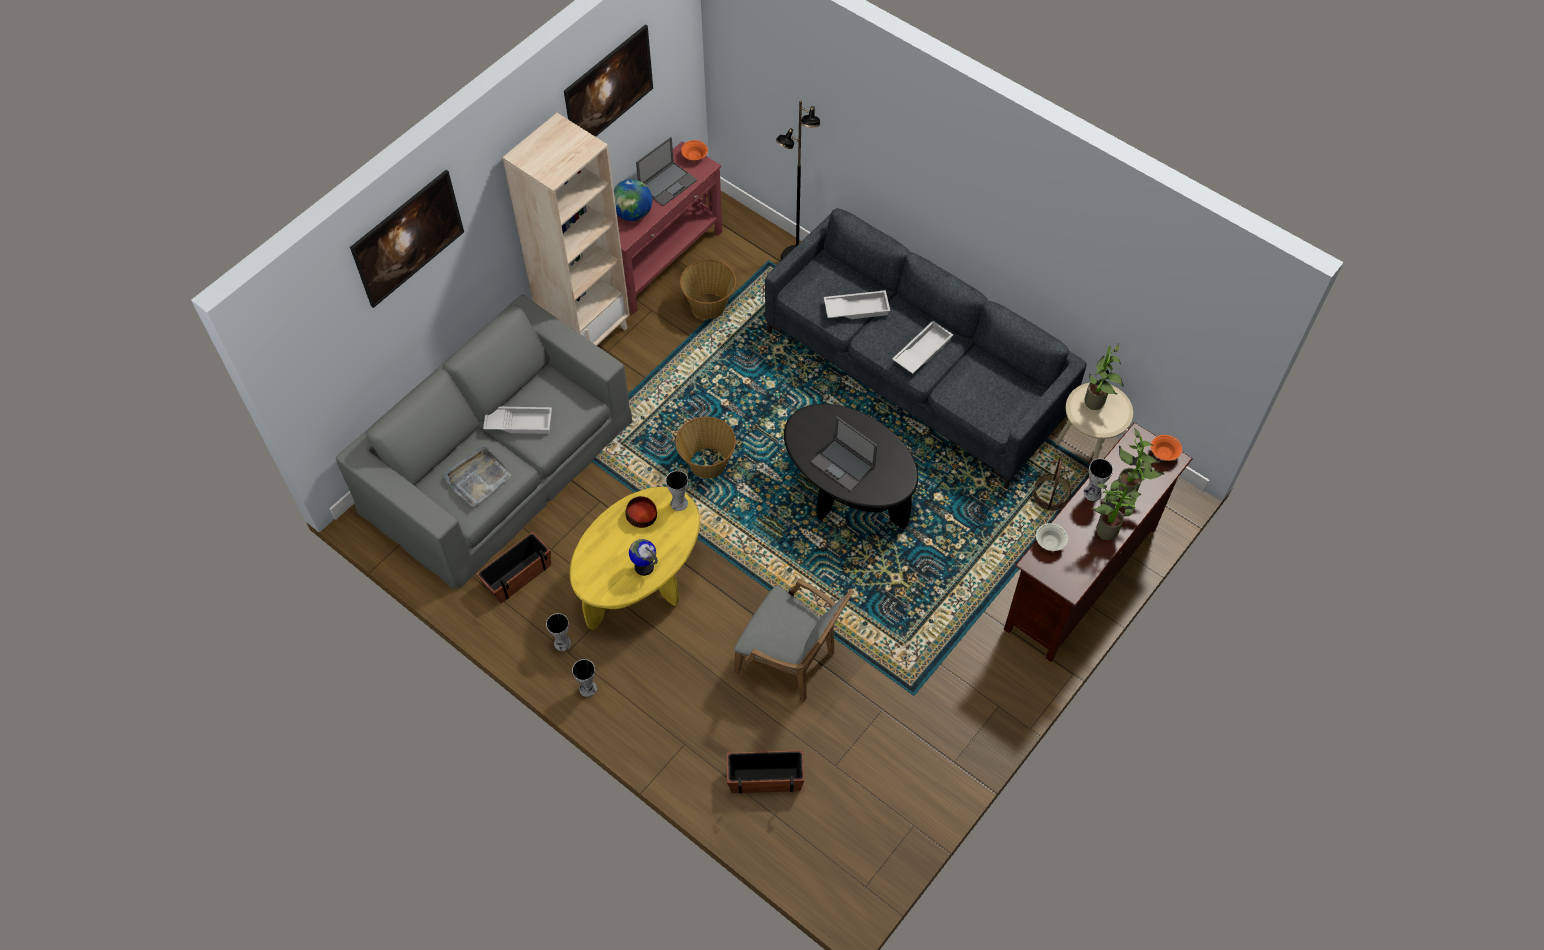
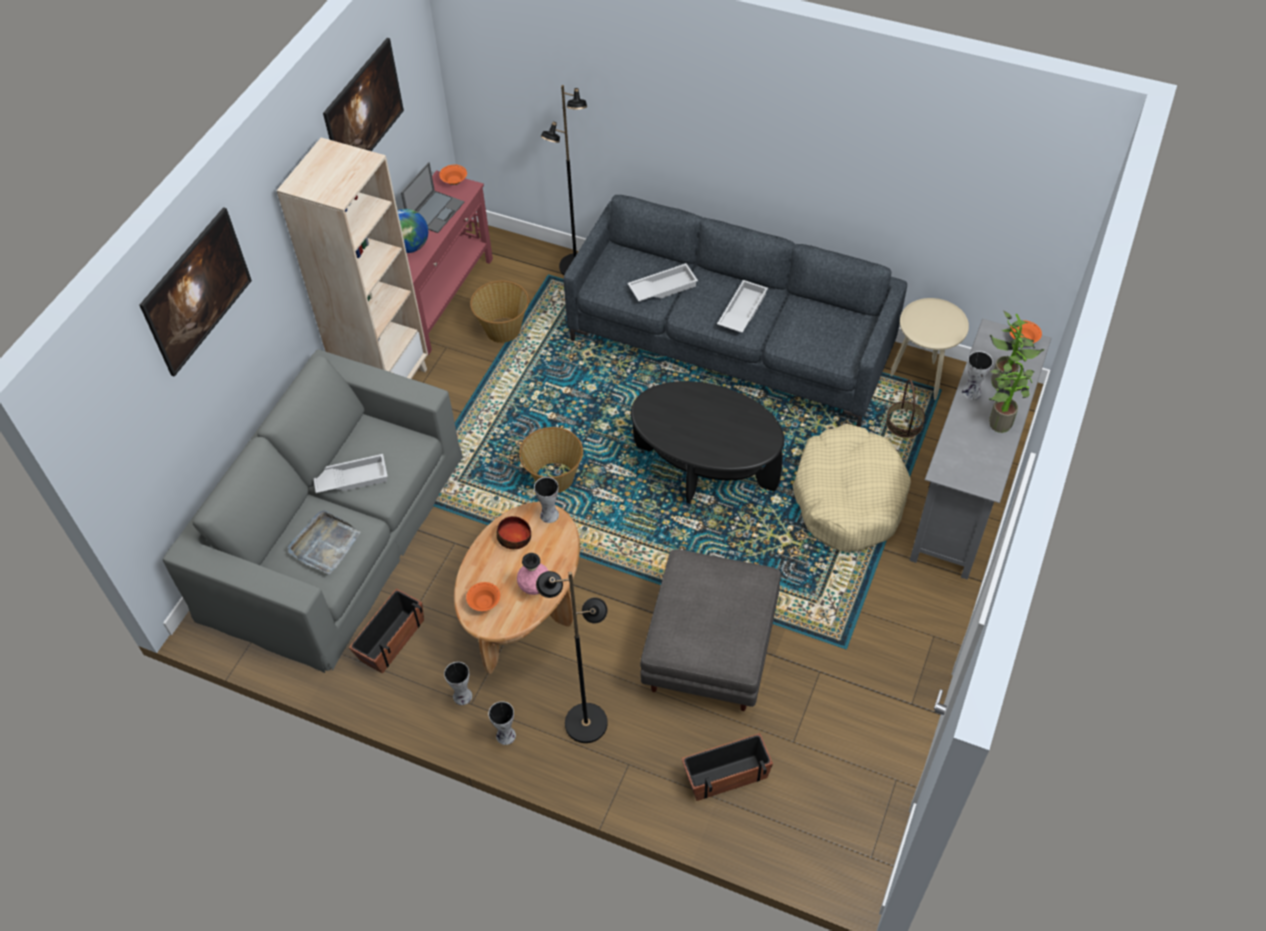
camera: 15 degrees left, 5 degrees down
(596, 569) = (484, 603): none -> orange bowl
(640, 579) = (524, 609): yellow coffee table -> brown coffee table
(644, 567) = (534, 587): globe -> pink vase
(660, 696) = (585, 722): none -> black floor lamp
(791, 662) = (710, 650): grey armchair -> grey ottoman
(843, 465) = (704, 436): laptop -> none
(970, 554) = (848, 498): none -> beige dog bed
(1049, 543) = (950, 449): white bowl -> none
(1081, 579) = (965, 493): brown tv stand -> grey tv stand
(1097, 404) = (930, 318): potted plant -> none

